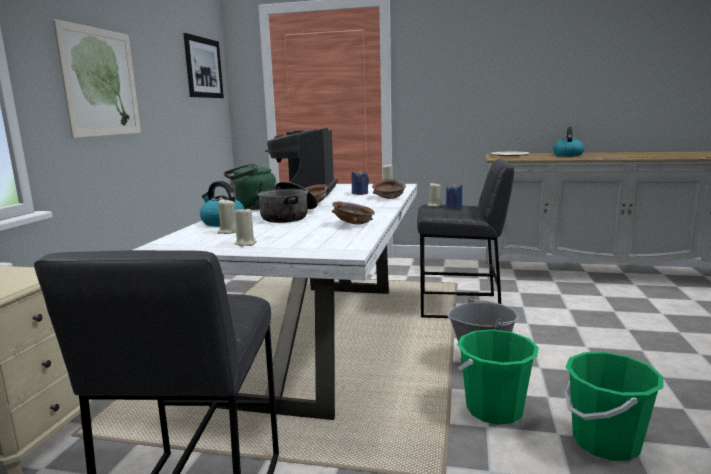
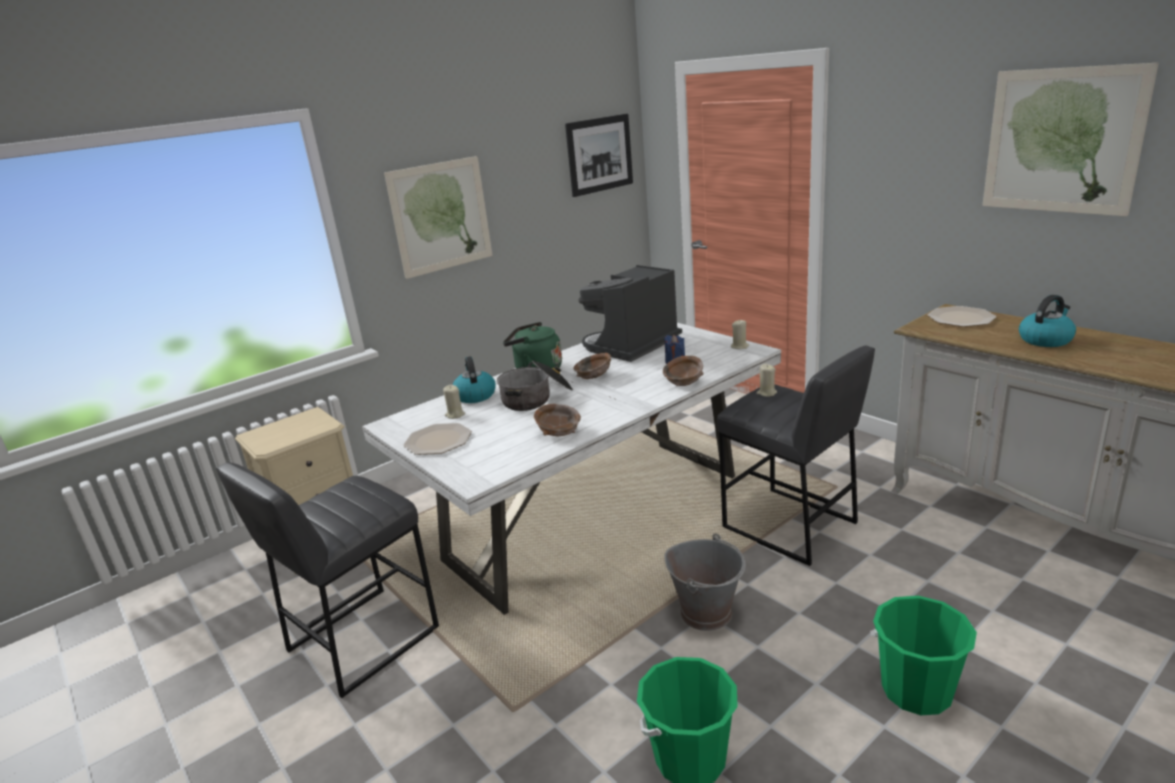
camera: 40 degrees right, 10 degrees up
(246, 243) = (437, 440): beige candle -> plate
(454, 206) = (784, 402): blue candle -> none
(494, 409) = (641, 671): green bucket -> green bucket (916, 690)
(544, 47) = (1062, 141): none -> picture

